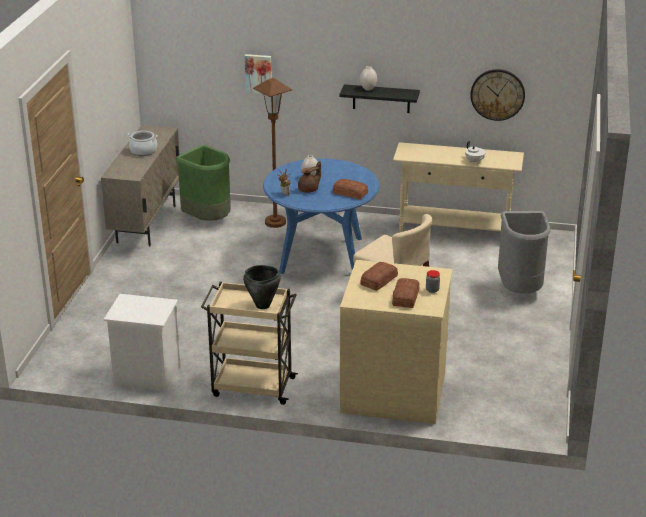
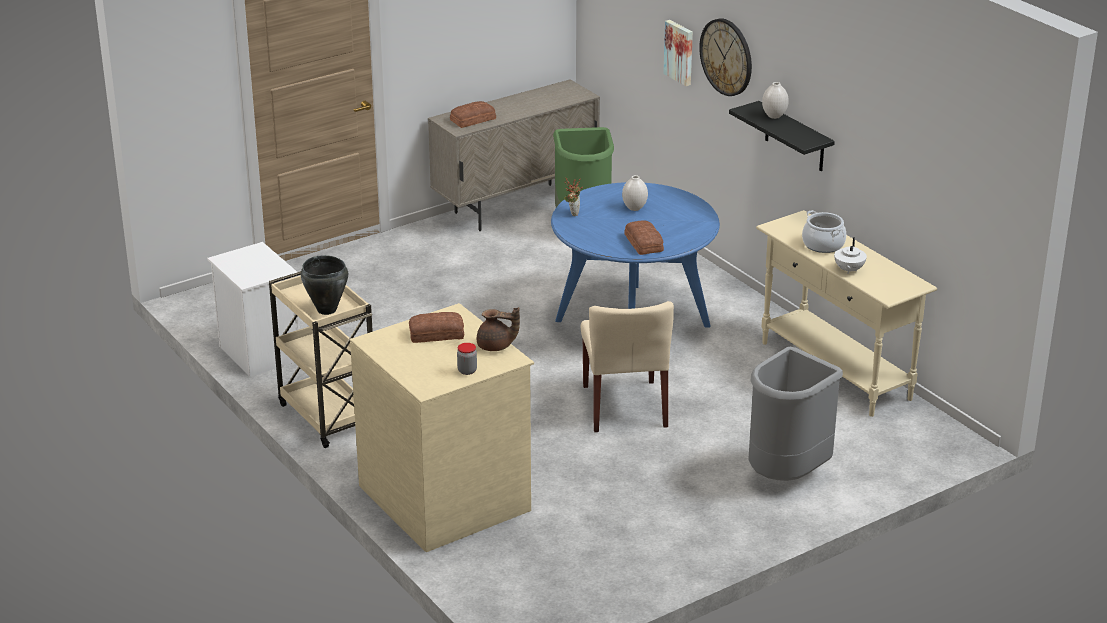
camera: 45 degrees right, 0 degrees up
(143, 151) = (517, 107): cooking pot -> cooking pot (823, 244)
(275, 222) = (648, 265): brown floor lamp -> none
(309, 190) = (607, 220): brown teapot -> brown teapot (496, 346)
(404, 297) = (425, 363): bread -> bread (472, 119)
(497, 94) = (918, 183): wall clock -> wall clock (726, 57)

